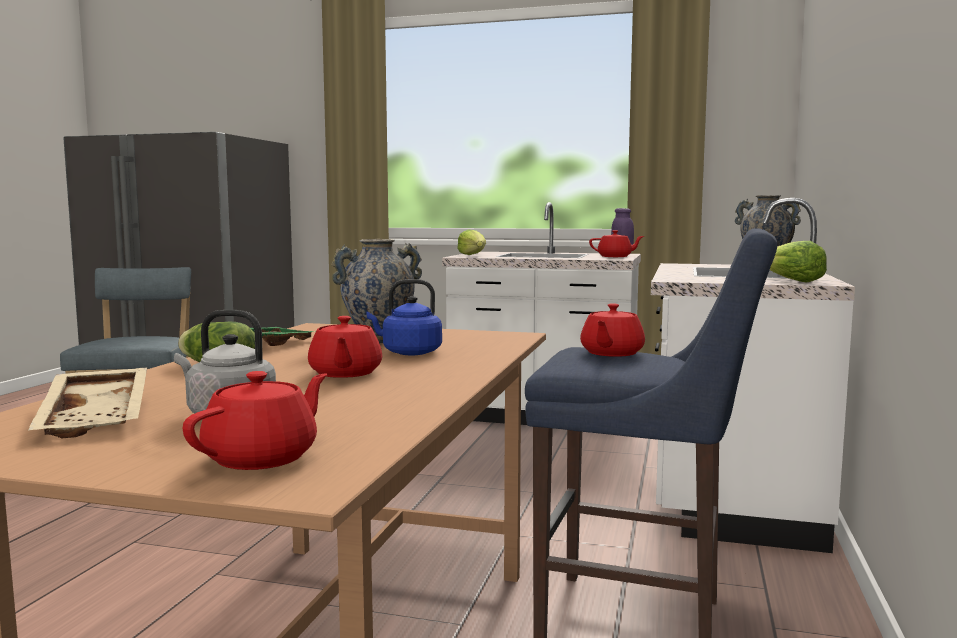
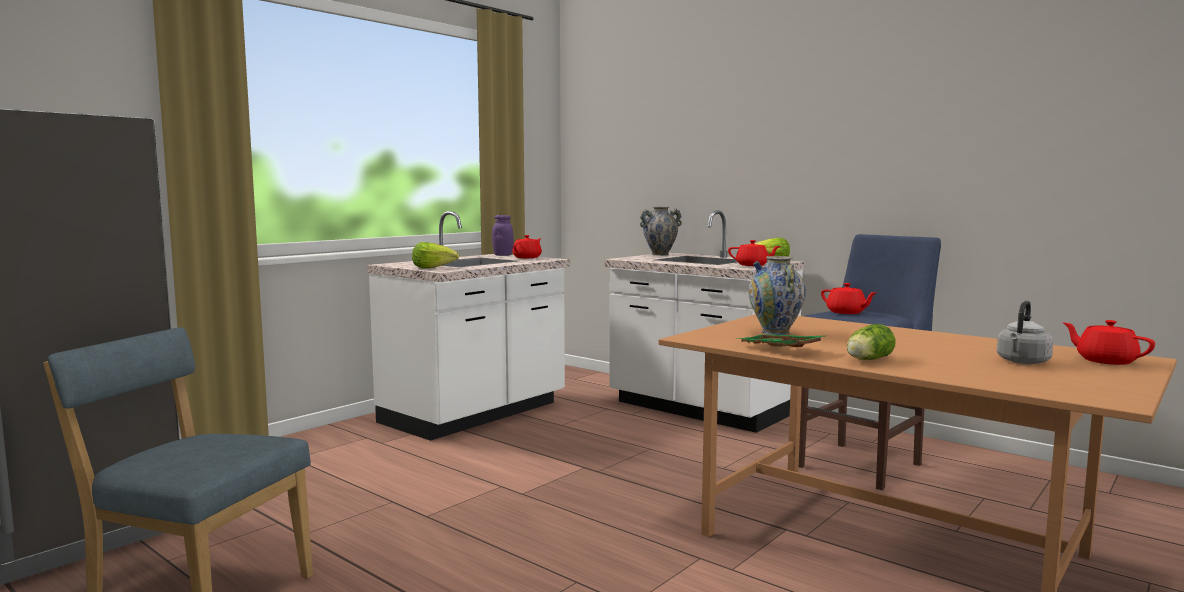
camera: 65 degrees left, 0 degrees up
(99, 418) = (1036, 378): beige tray -> none
(345, 373) = (903, 343): red teapot -> red teapot (752, 265)
(408, 352) = (832, 332): blue kettle -> none

